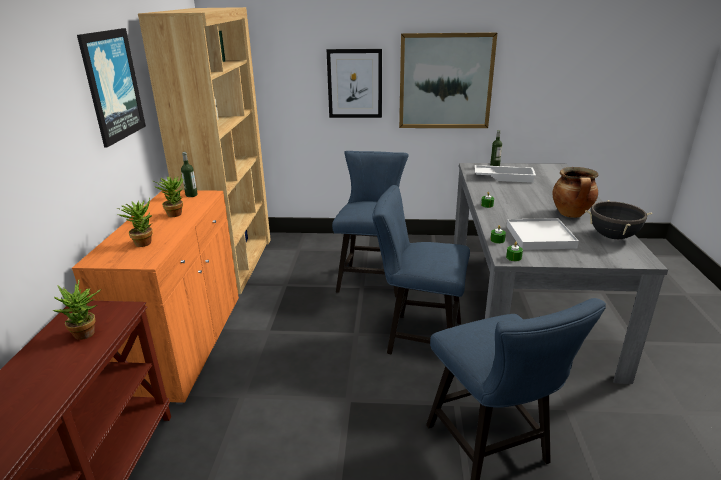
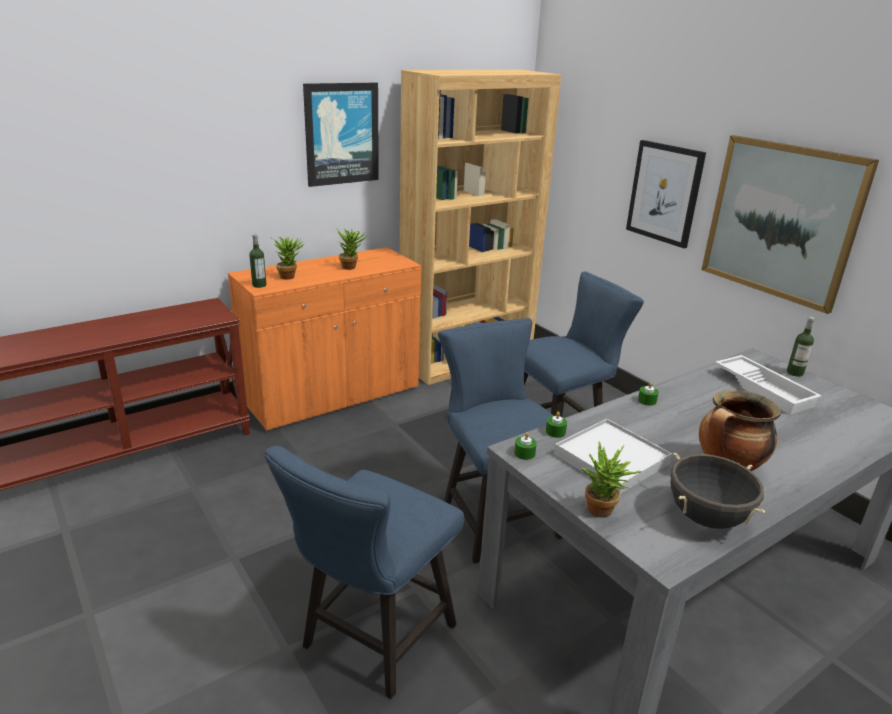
camera: 50 degrees right, 0 degrees up
(87, 335) = (181, 320): potted plant -> potted plant (602, 513)
(191, 195) = (392, 259): bottle -> bottle (259, 285)

